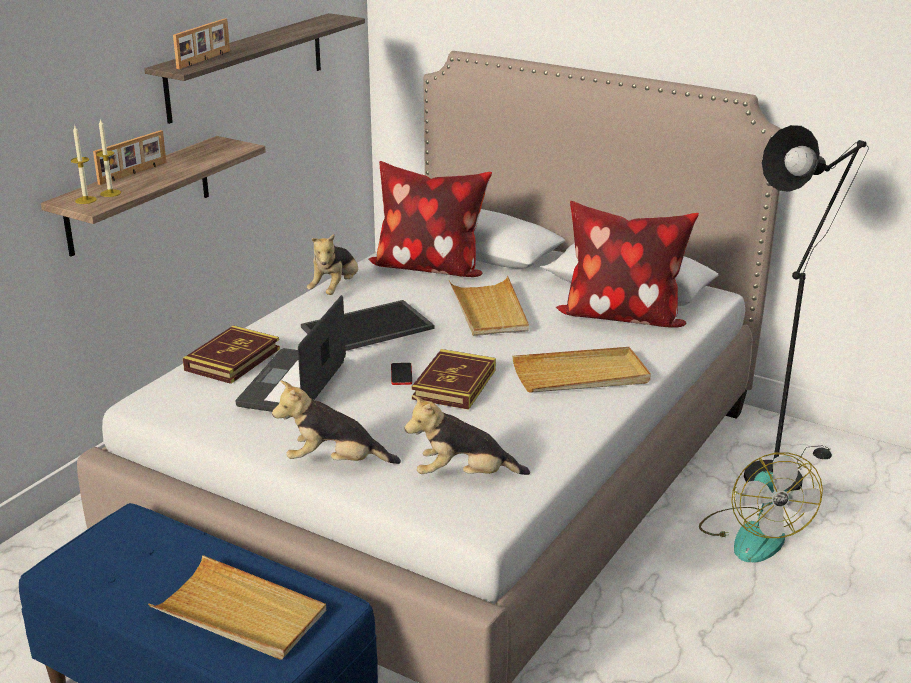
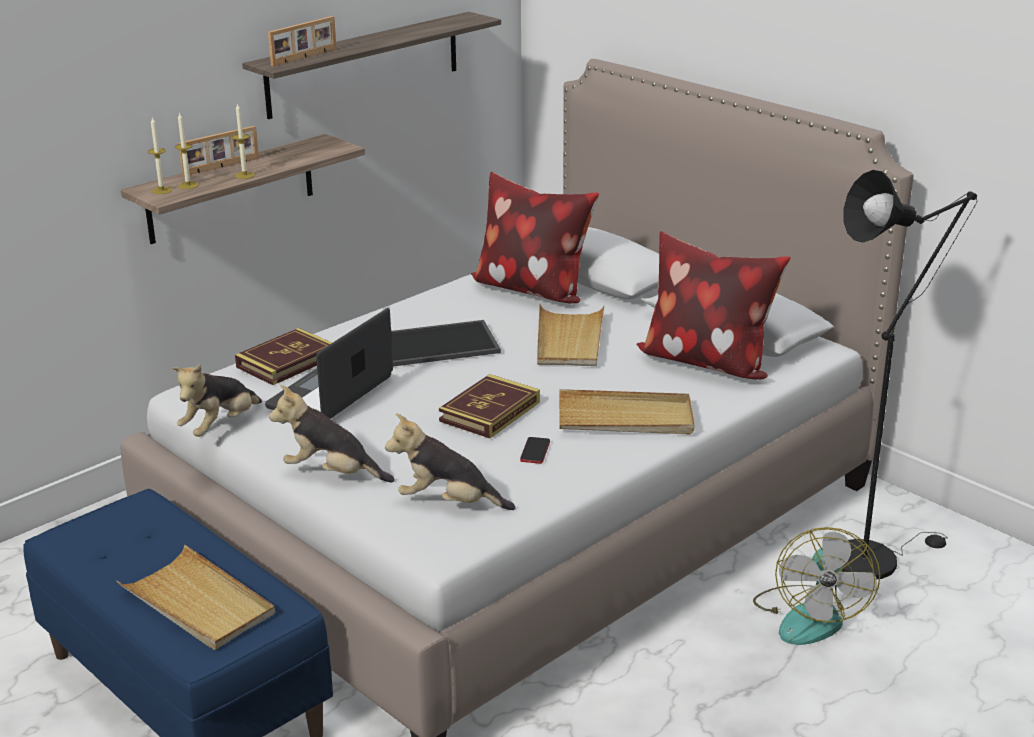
camera: 15 degrees right, 0 degrees up
(162, 179) = (244, 175): none -> candle
(335, 289) = (425, 302): plush toy -> plush toy (220, 426)
(401, 375) = (442, 396): phone -> phone (535, 451)

